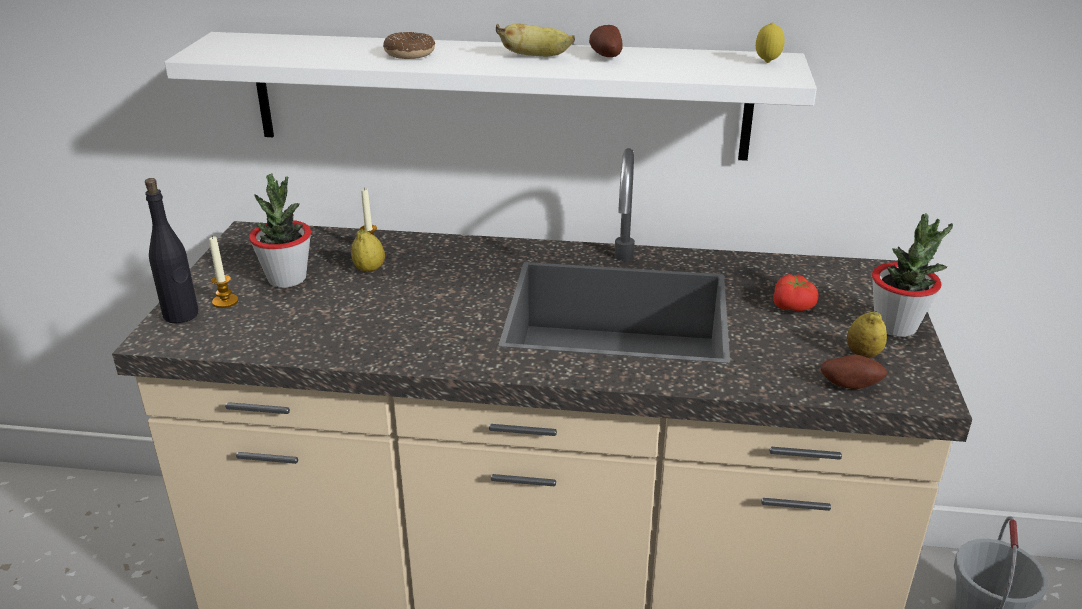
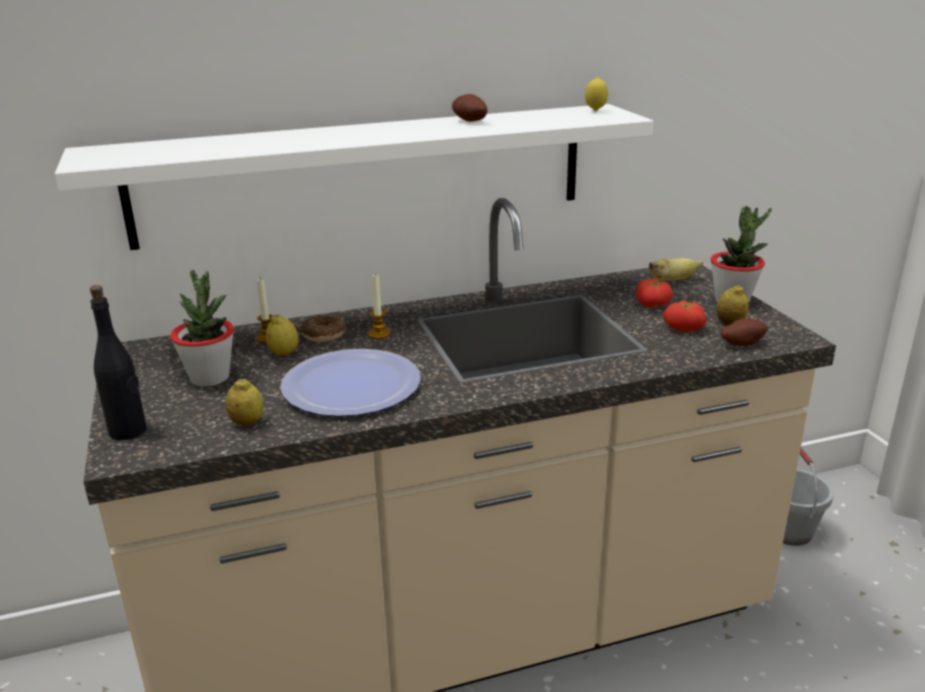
camera: 25 degrees left, 5 degrees down
(225, 301) = (164, 409): candle -> candle (379, 334)
(277, 334) = (247, 422): none -> lemon
(397, 321) = (352, 385): none -> plate
(410, 54) = (299, 139): donut -> donut (324, 335)
(536, 56) = (413, 128): banana -> banana (672, 280)
(800, 345) = (684, 327): none -> tomato

